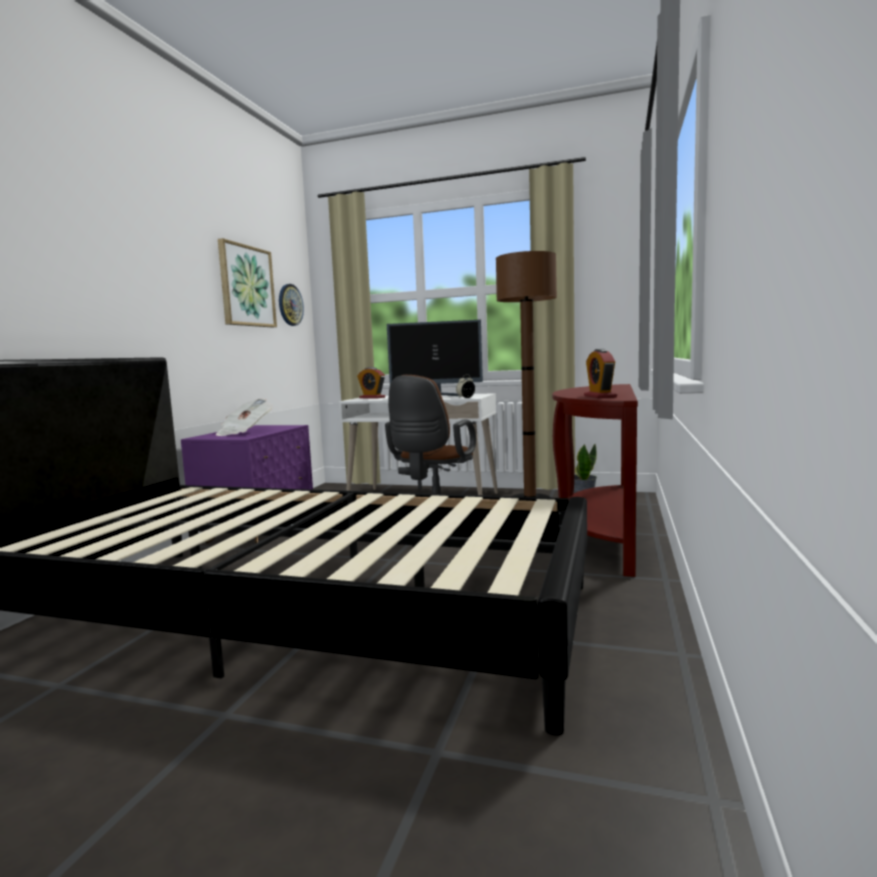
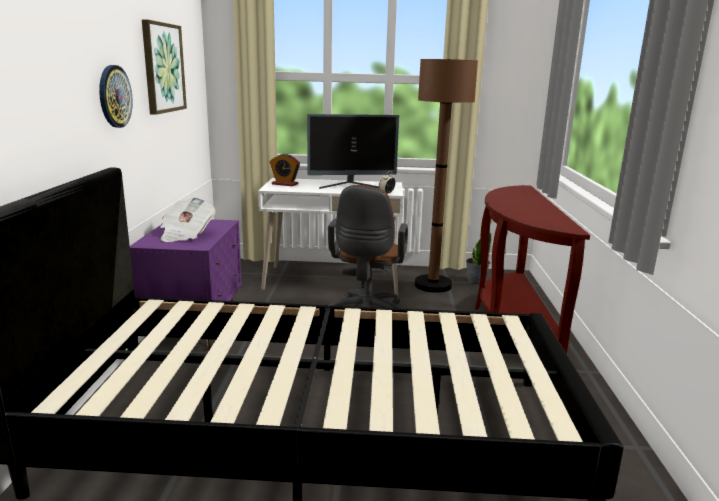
camera: 15 degrees left, 10 degrees up
(290, 305) = (192, 80): wall clock -> wall clock (114, 96)
(600, 396) = (546, 221): alarm clock -> none

